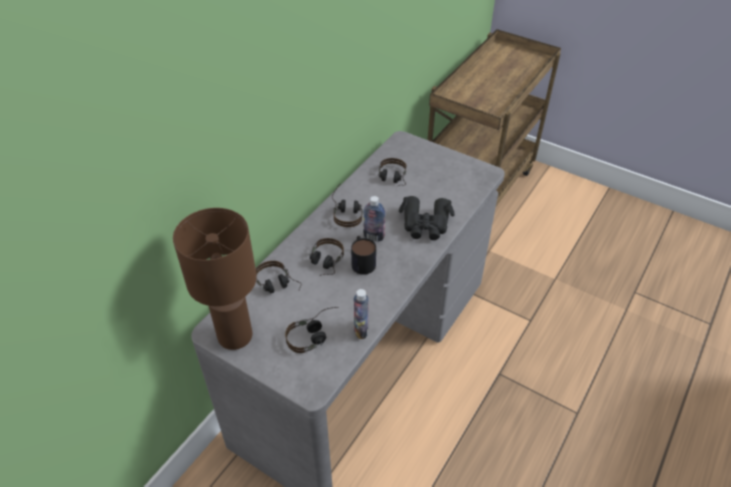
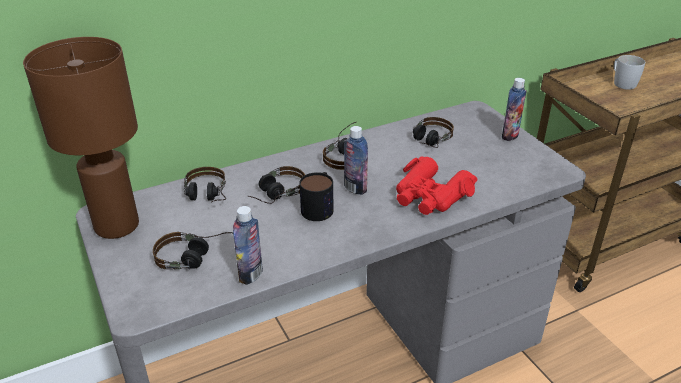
camera: 30 degrees right, 10 degrees down
(425, 224) = (430, 196): black binoculars -> red binoculars
(440, 155) = (510, 135): none -> bottle
(477, 82) = (622, 82): none -> white mug

